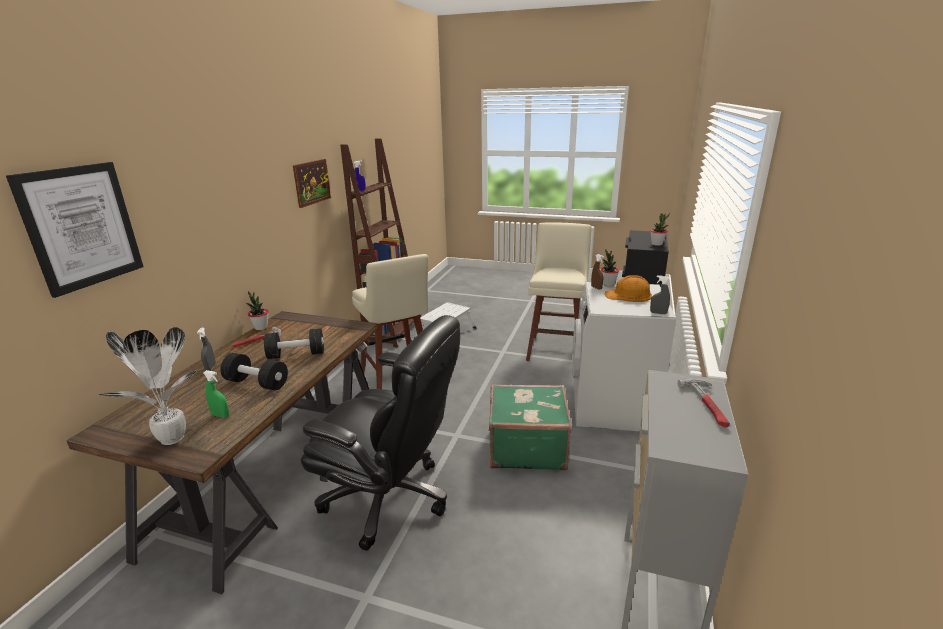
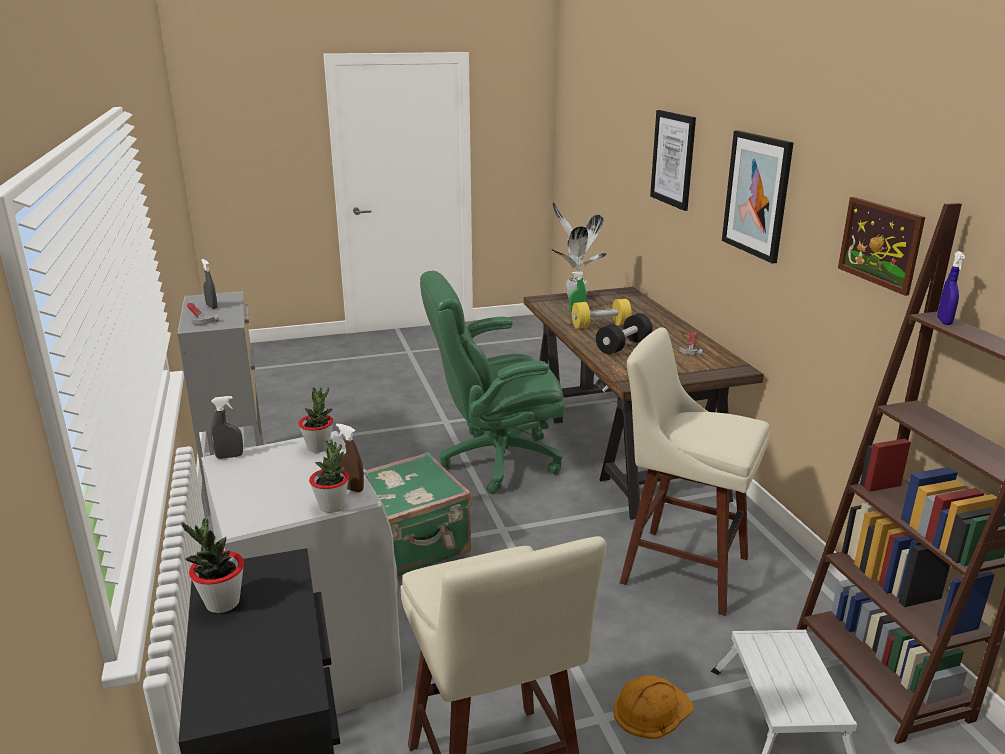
camera: 145 degrees right, 0 degrees up
(210, 367) = (664, 323): grey spray bottle -> grey spray bottle (212, 307)
(227, 200) = (757, 195): none -> picture
(257, 383) = (600, 325): black dumbbell -> yellow dumbbell
(261, 327) = (724, 354): potted plant -> potted plant (318, 447)
(391, 501) = (494, 461): black office chair -> green office chair
(628, 295) = (284, 484): orange hard hat -> orange hard hat (651, 709)

